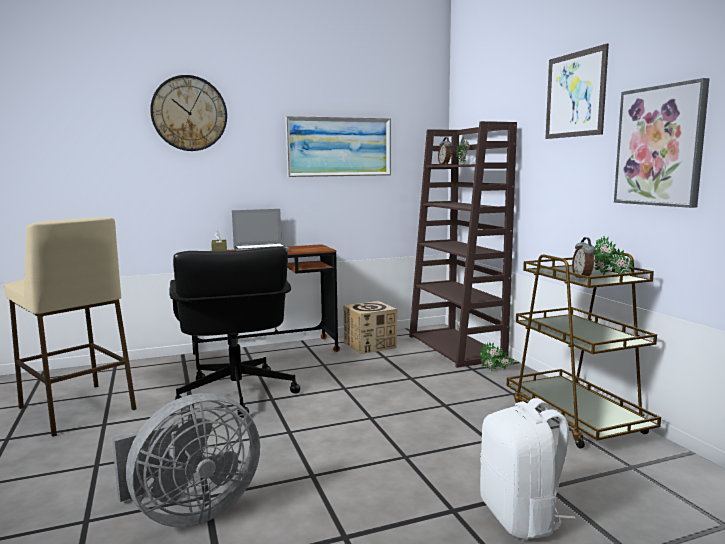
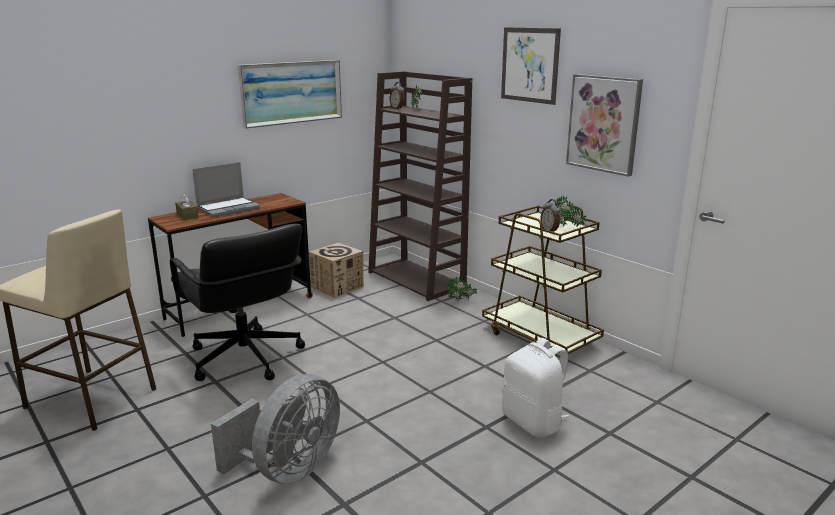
camera: 20 degrees left, 10 degrees up
(189, 113) = (138, 68): wall clock -> none

